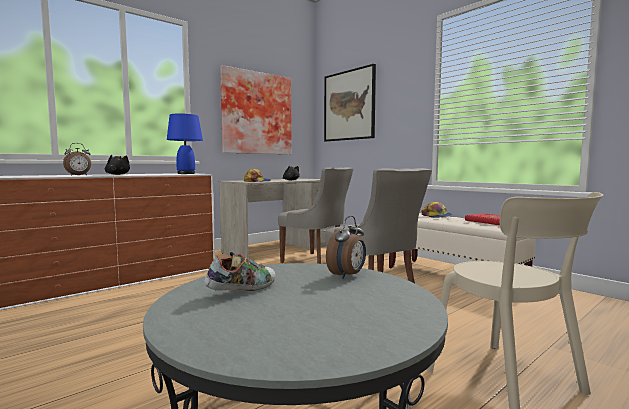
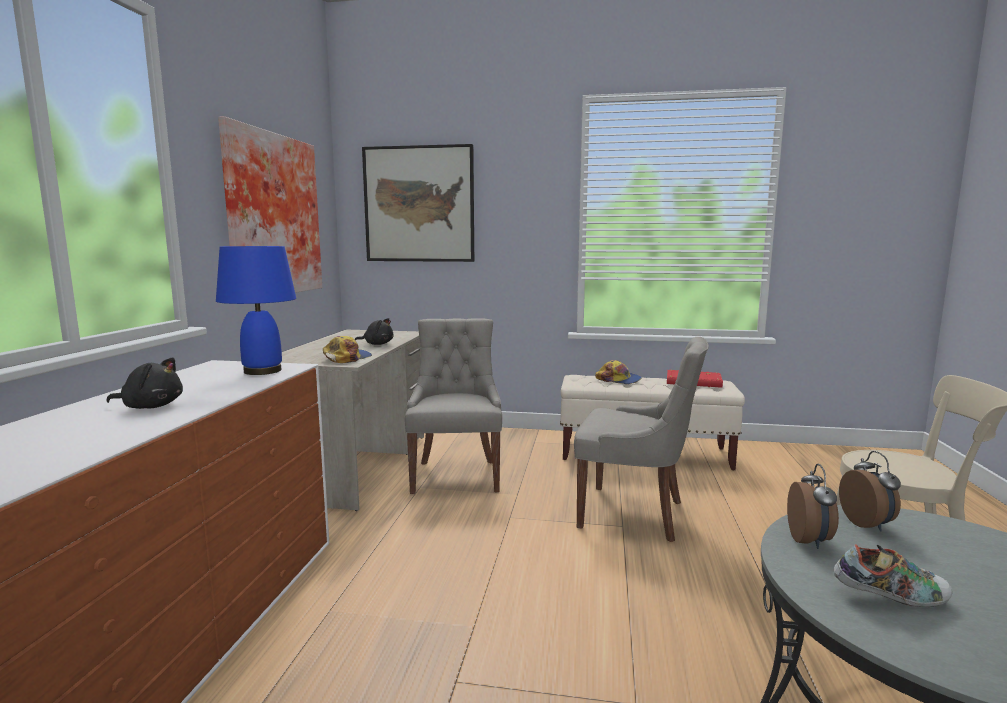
camera: 40 degrees left, 5 degrees up
(78, 175) = (85, 434): alarm clock -> alarm clock (810, 540)
(242, 290) = (890, 597): shoe -> shoe turned 90 degrees clockwise
(316, 261) = (456, 475): grey chair -> grey chair turned 90 degrees counterclockwise

